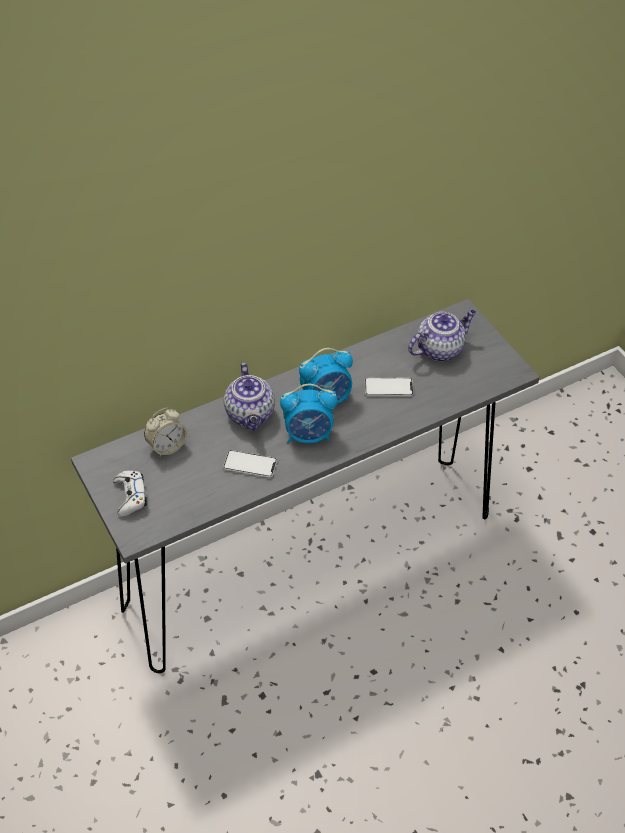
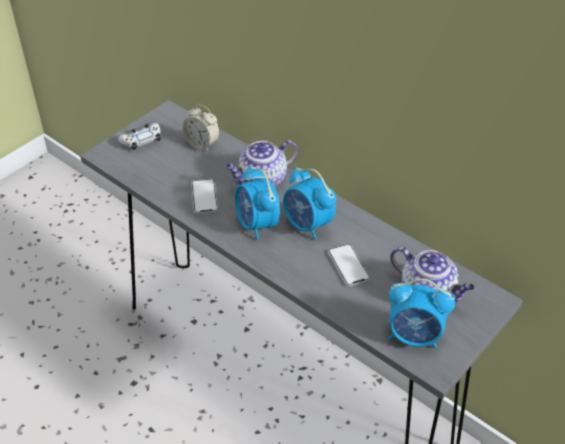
camera: 70 degrees right, 5 degrees down
(480, 373) = (414, 336): none -> alarm clock

